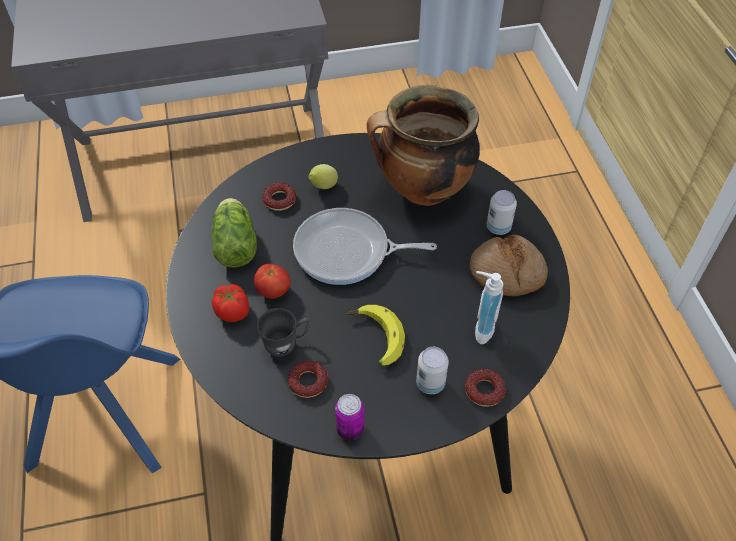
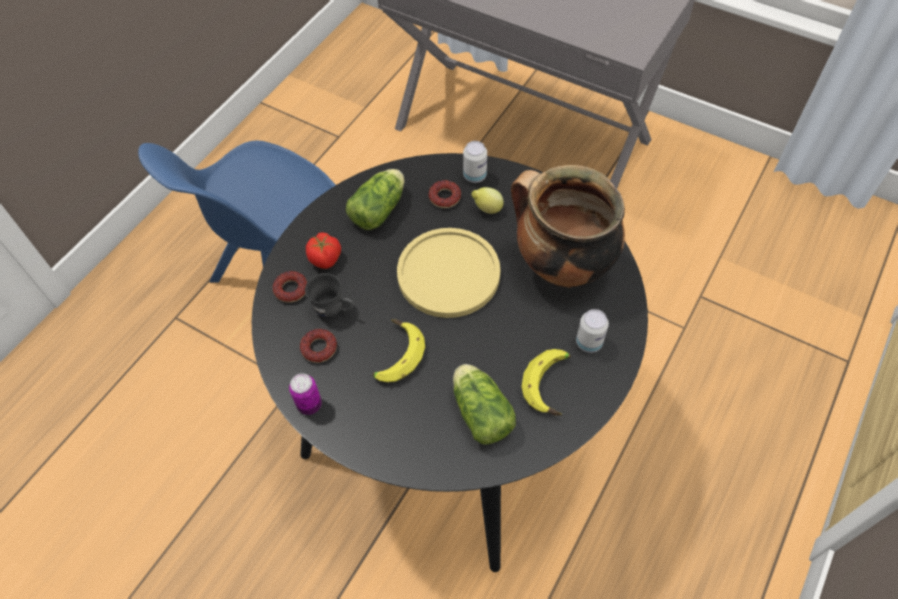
camera: 45 degrees right, 5 degrees up
(273, 291) = (367, 264): tomato -> none
(347, 252) = (448, 274): frying pan -> yellow plate
(430, 383) = (397, 420): can -> can (474, 176)
(480, 328) = (480, 410): soap dispenser -> lettuce
(484, 390) = (428, 458): donut -> donut (291, 289)
(507, 273) = (551, 385): bread -> banana

